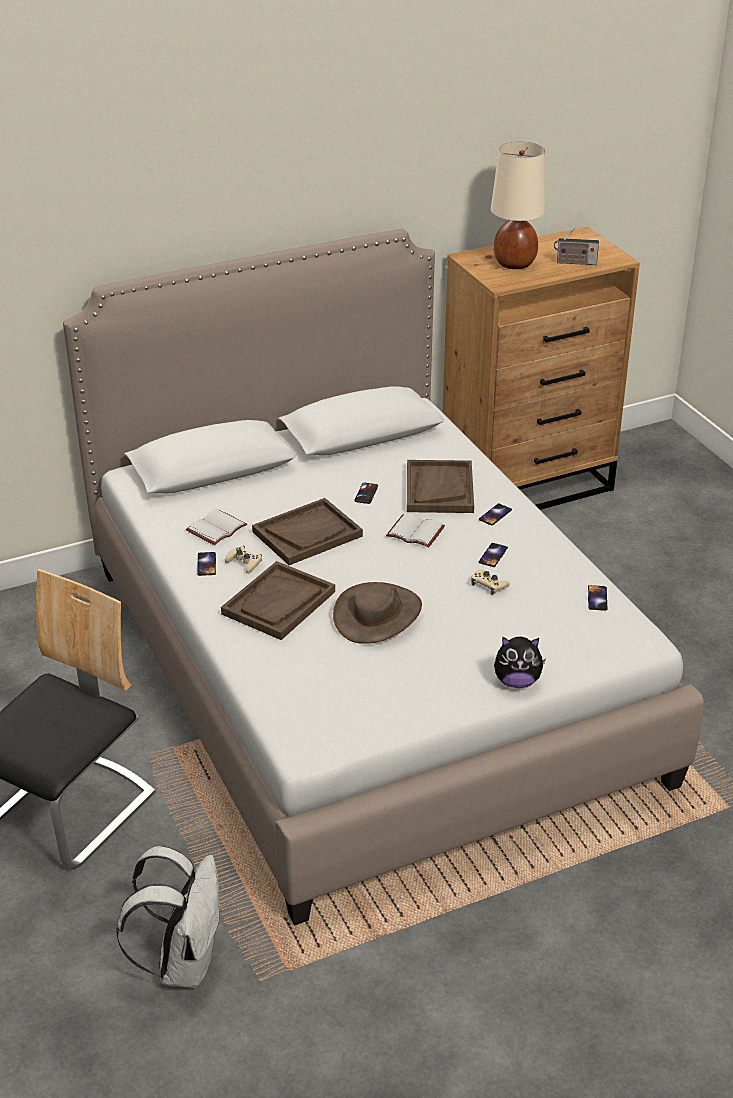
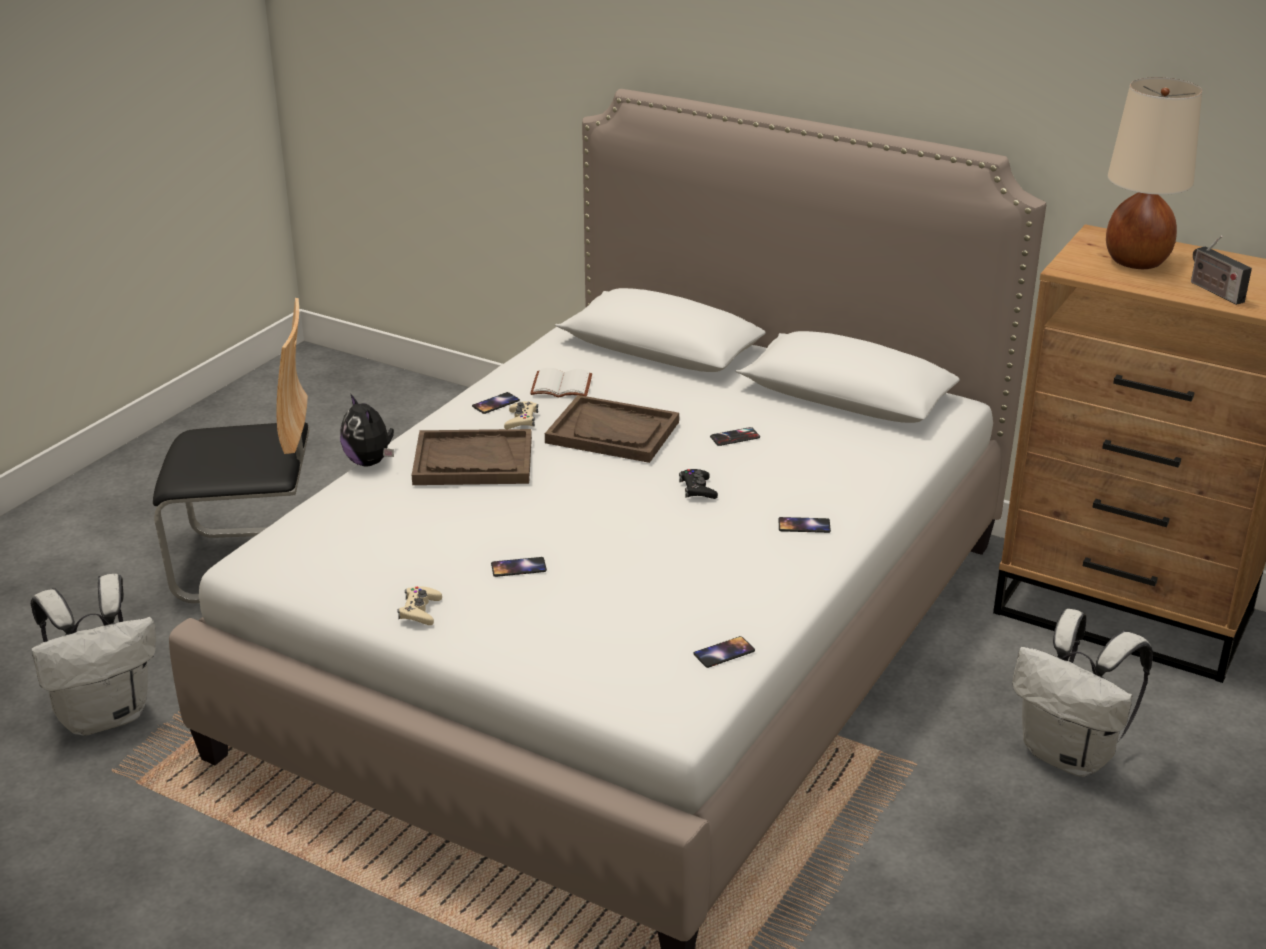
camera: 55 degrees right, 5 degrees down
(378, 614) = (513, 520): brown hat -> none
(414, 533) = (697, 489): white book -> black game controller
(439, 489) = (806, 474): brown tray -> none
(489, 585) = (657, 570): beige game controller -> beige game controller (420, 611)
(493, 555) = (720, 552): phone -> phone (518, 567)
(517, 682) = (493, 652): plush toy -> plush toy (370, 462)
(624, 567) = (1070, 755): none -> white backpack

